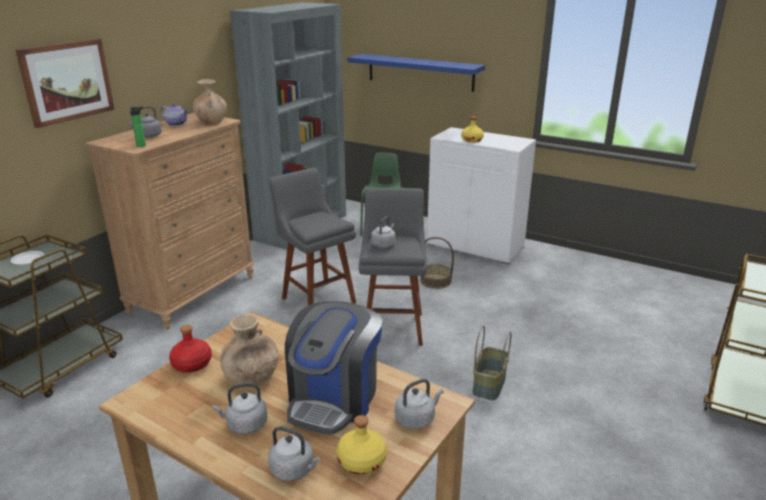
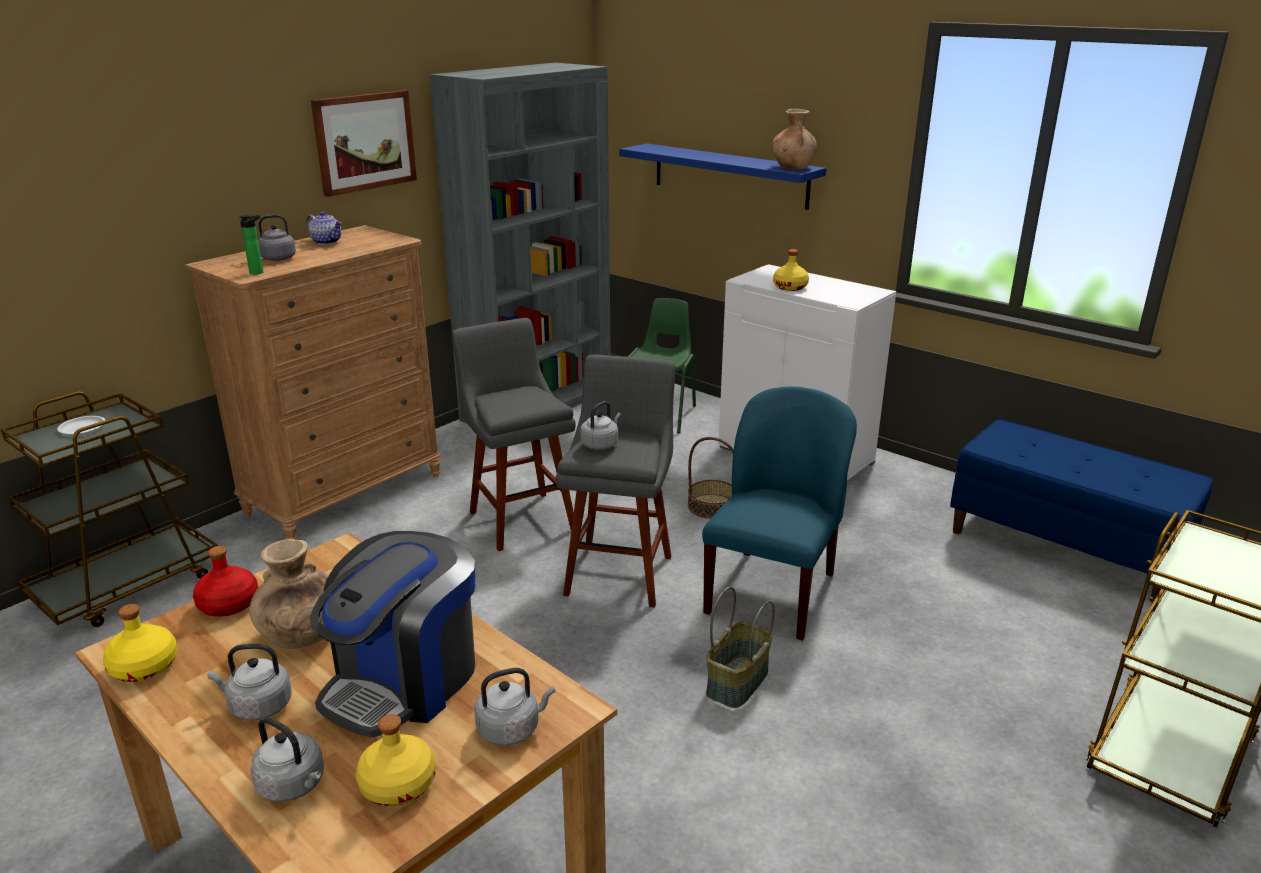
camera: 10 degrees right, 0 degrees up
(67, 81) = (160, 175): picture -> picture (364, 142)
(153, 410) = (144, 667): none -> yellow bottle
(211, 122) = (378, 241): brown vase -> brown vase (793, 167)
(490, 329) = (772, 592): none -> blue chair
(649, 287) = (1064, 548): none -> blue bench

